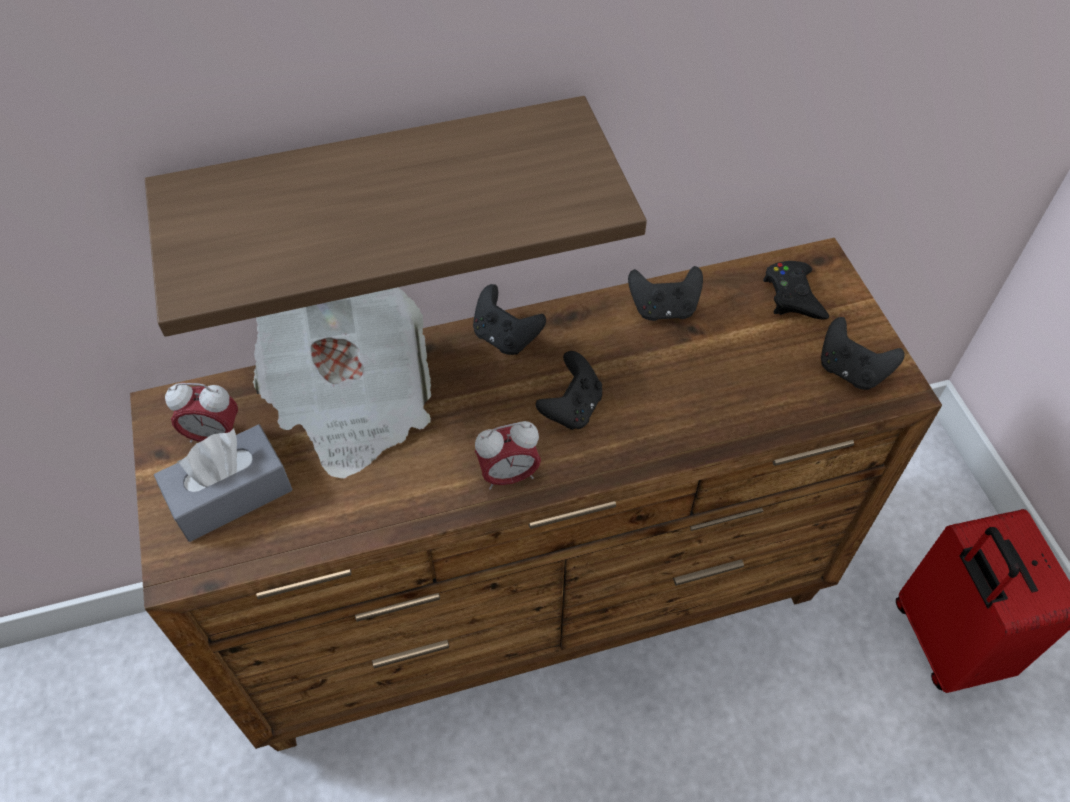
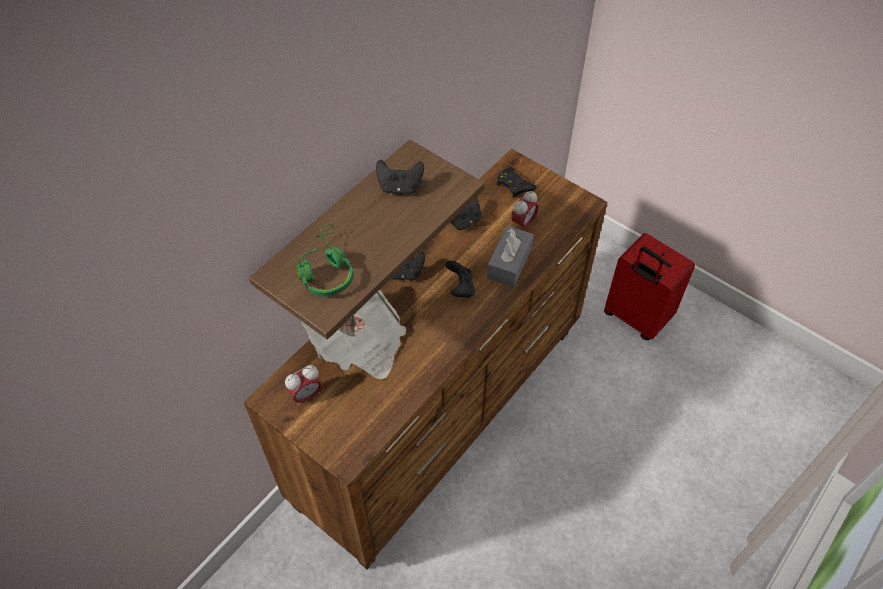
camera: 35 degrees left, 0 degrees up
(230, 494) = (340, 415): grey tissue box -> grey tissue box (509, 263)
(257, 225) = (325, 270): none -> green headphones
(508, 475) = (458, 332): alarm clock -> alarm clock (523, 223)
(850, 371) = (562, 206): black game controller -> black game controller (400, 187)

